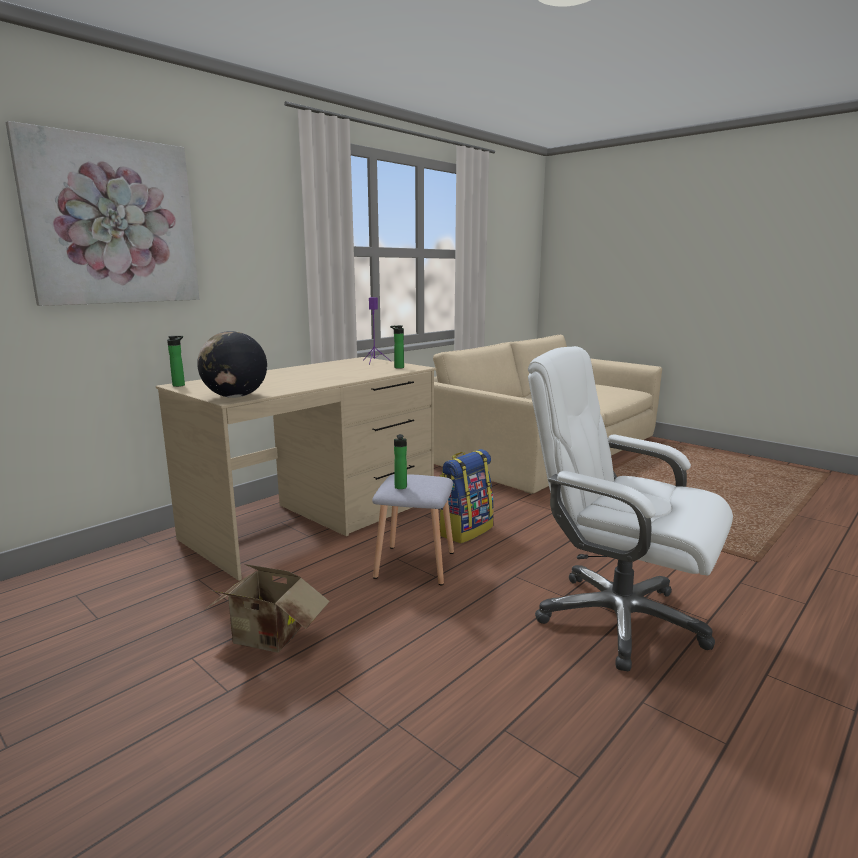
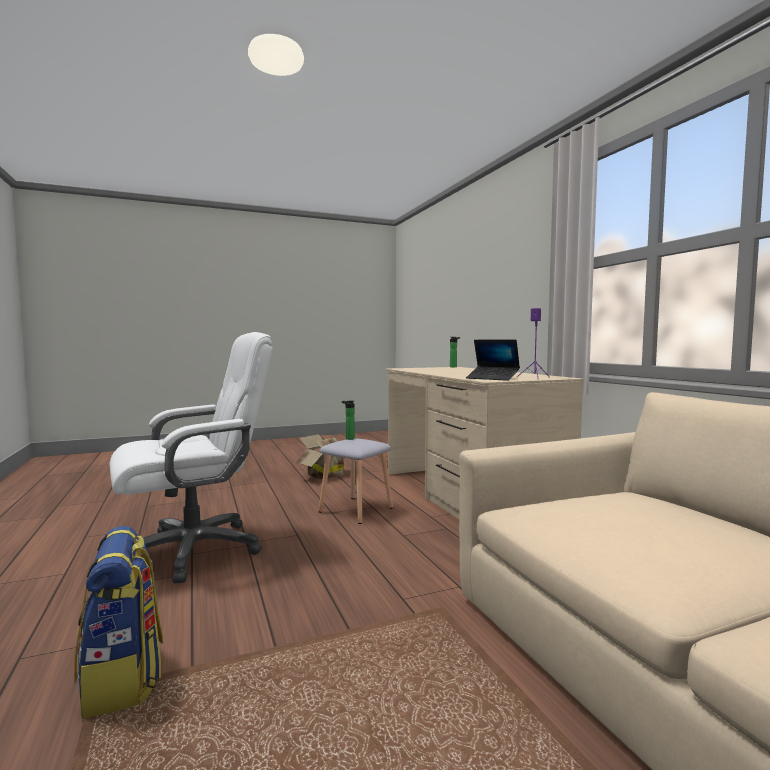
camera: 115 degrees right, 10 degrees down
(112, 222) = (475, 273): picture -> none
(235, 396) = (405, 368): globe -> none
(398, 367) = (492, 378): bottle -> laptop
(465, 530) = (396, 536): backpack -> backpack (124, 679)

